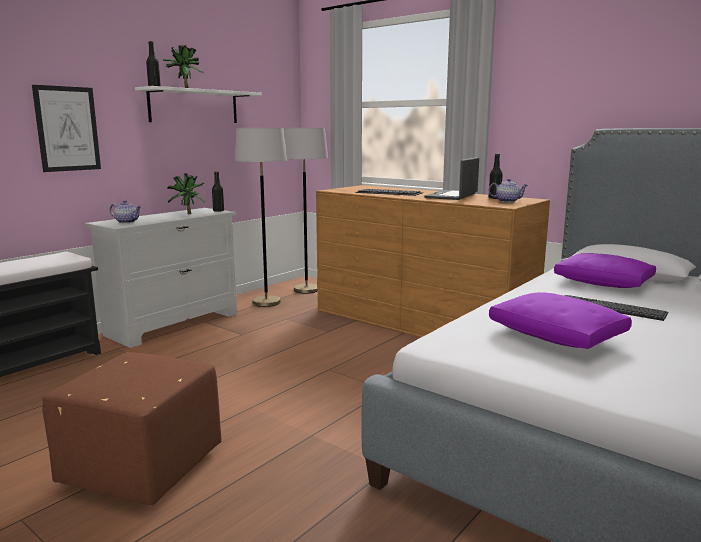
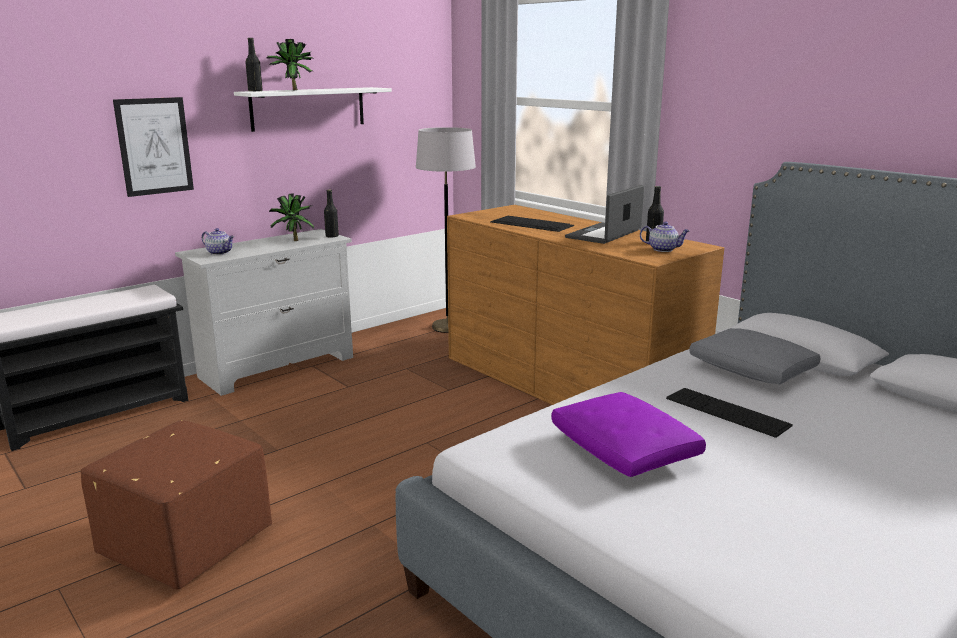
camera: 10 degrees right, 5 degrees up
(266, 302) = (393, 343): grey floor lamp -> none
(604, 283) = (752, 370): purple pillow -> grey pillow

